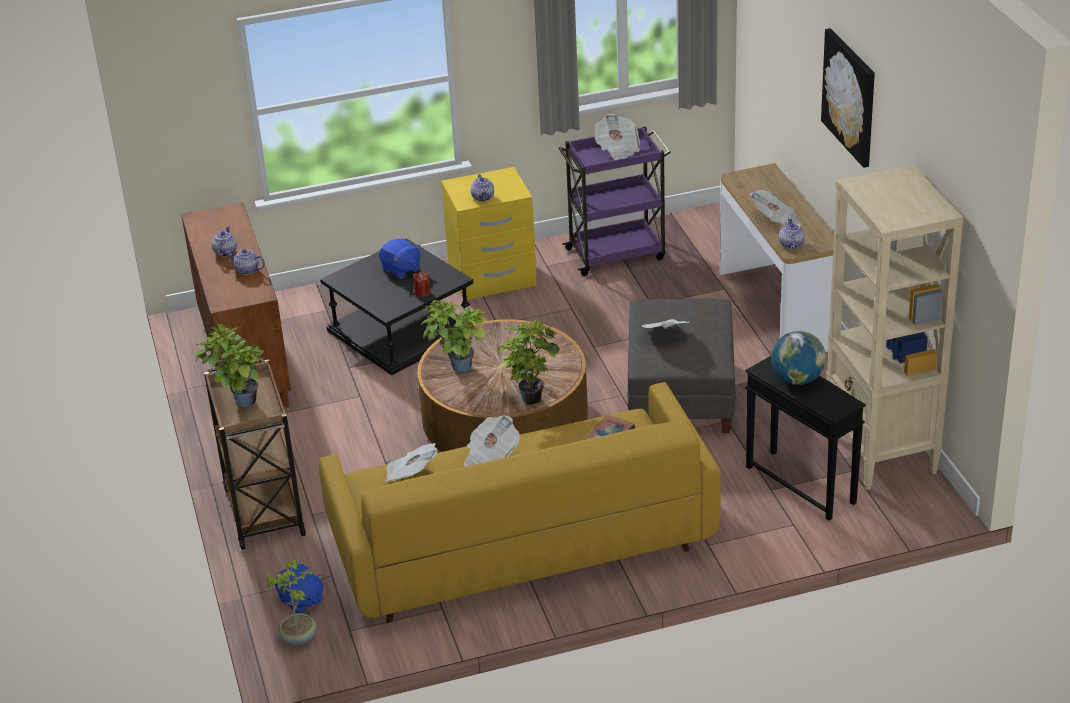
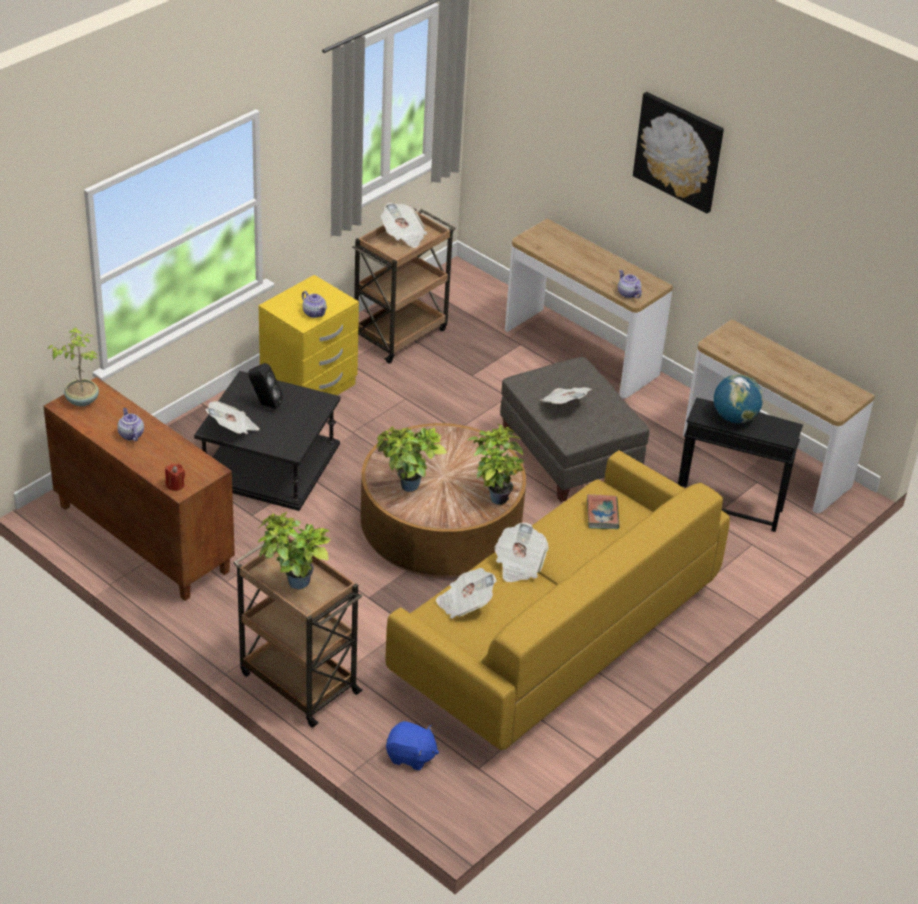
camera: 35 degrees left, 5 degrees up
(247, 270) = (172, 448): teapot -> none
(298, 637) = (439, 791): potted plant -> potted plant (82, 400)
(401, 270) = (265, 404): blue plush toy -> black speaker
(422, 292) = (306, 422): red candle -> red candle (175, 485)
(617, 253) = (400, 334): purple cart -> brown cart
(775, 220) = (596, 274): newspaper -> newspaper (233, 429)
(880, 454) = (765, 460): beige bookcase -> console table

